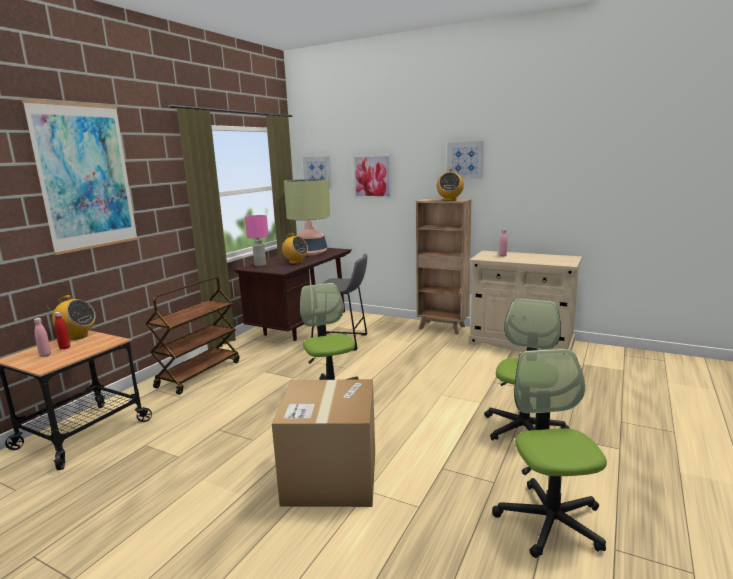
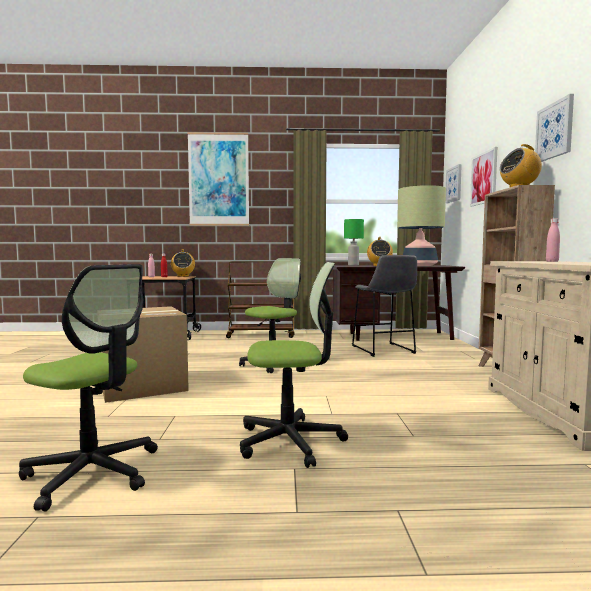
camera: 60 degrees right, 10 degrees down
(260, 265) = (353, 265): pink table lamp -> green table lamp
(550, 521) = (92, 473): office chair -> office chair turned 60 degrees clockwise

